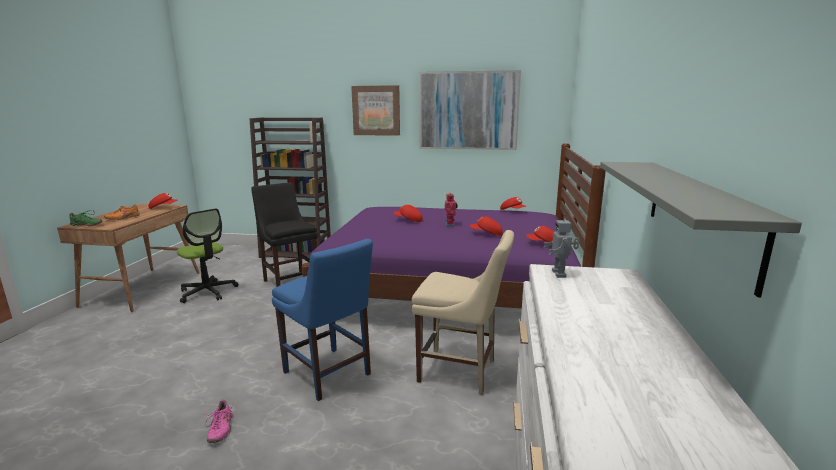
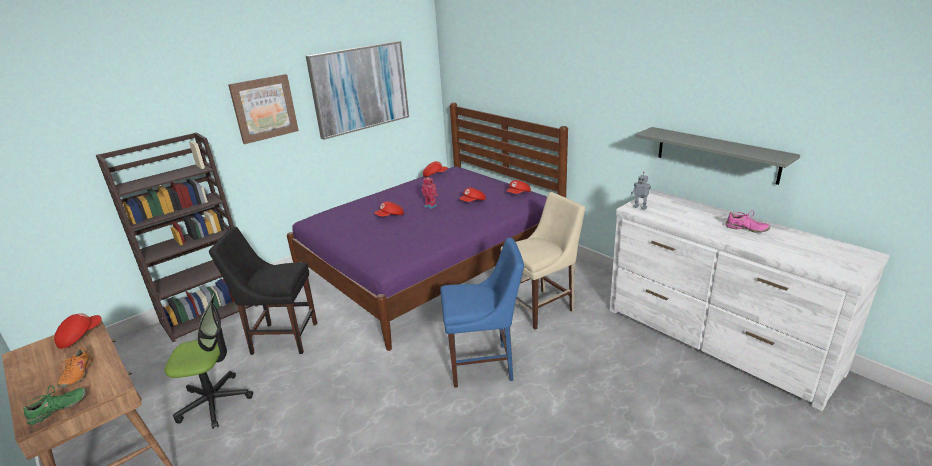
camera: 50 degrees left, 10 degrees up
(220, 429) = (500, 440): pink shoe -> pink shoe (746, 229)

